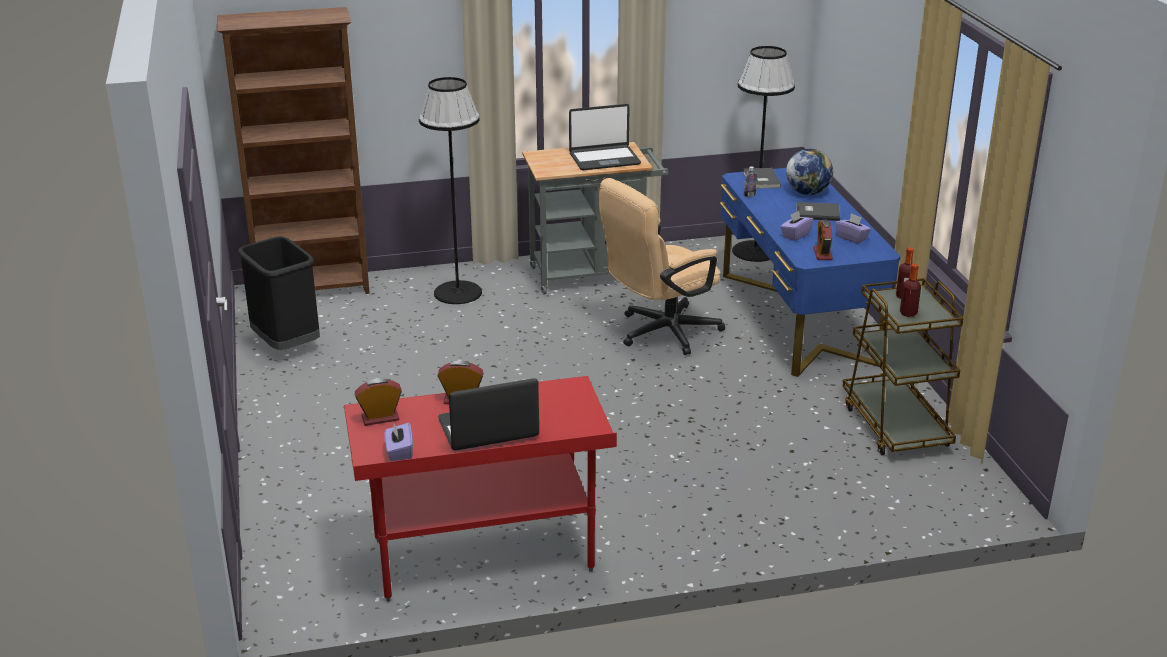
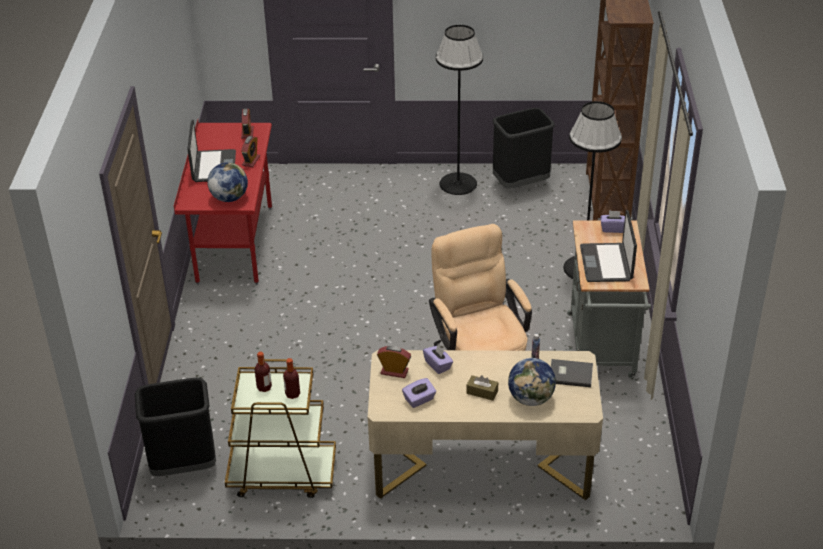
camera: 105 degrees right, 10 degrees up
(399, 453) = (208, 136): purple tissue box -> purple tissue box (613, 228)
(566, 399) = (229, 198): none -> globe
(755, 251) = (632, 473): black floor lamp -> black floor lamp (458, 184)
(797, 318) = (481, 465): blue desk -> beige desk
(816, 212) = (482, 392): grey book -> brown tissue box
(936, 495) = (183, 466): none -> black trash can

